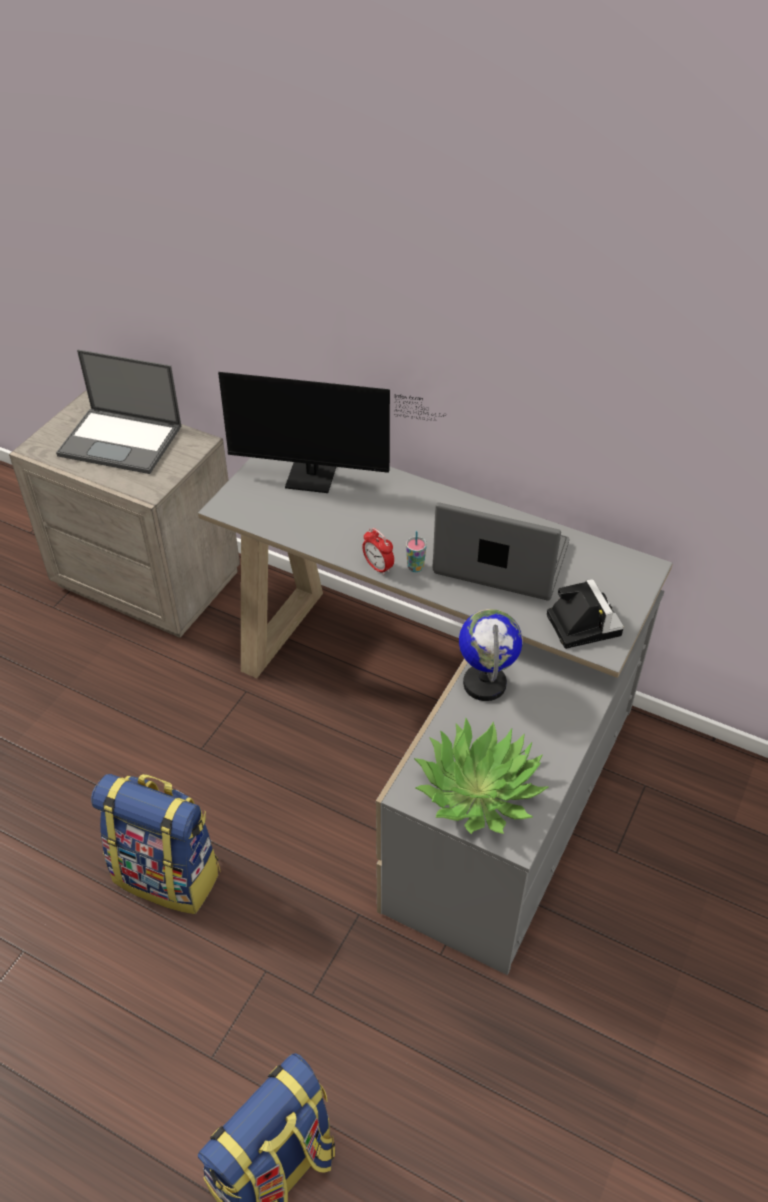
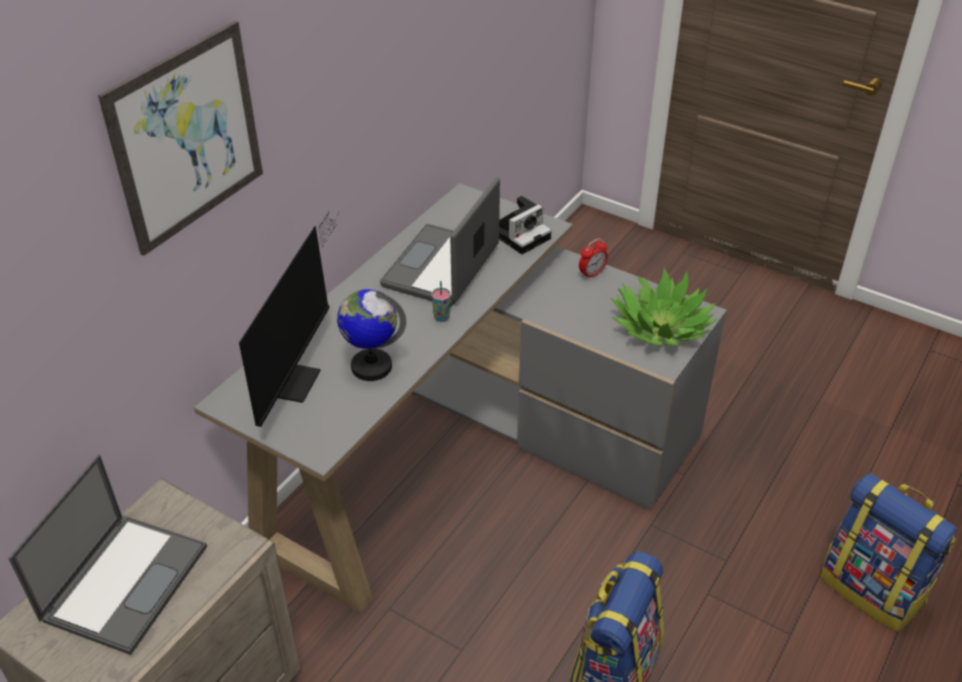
camera: 85 degrees left, 5 degrees down
(327, 224) = (187, 137): none -> picture
(378, 567) = (437, 341): alarm clock -> alarm clock (592, 274)
(485, 683) = (552, 312): globe -> globe (371, 366)
(581, 623) = (520, 234): camera -> camera turned 150 degrees clockwise

